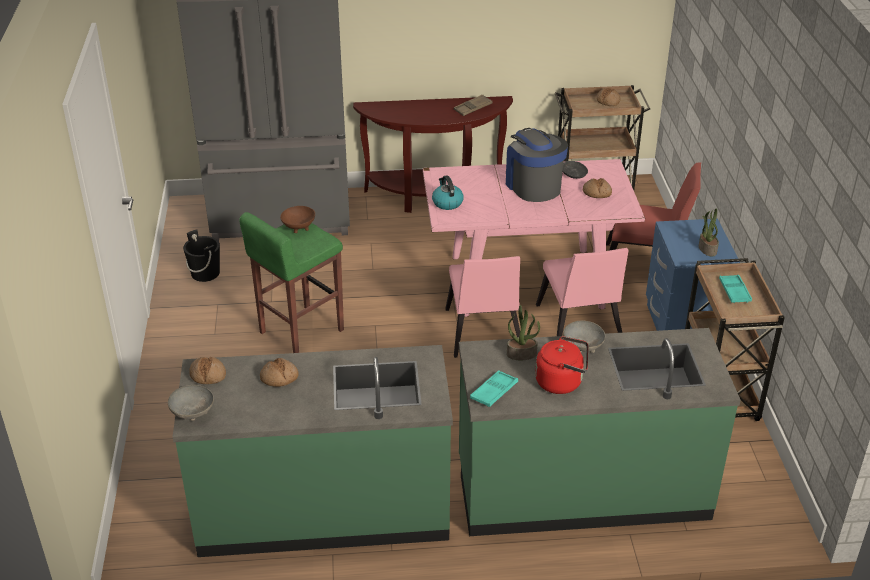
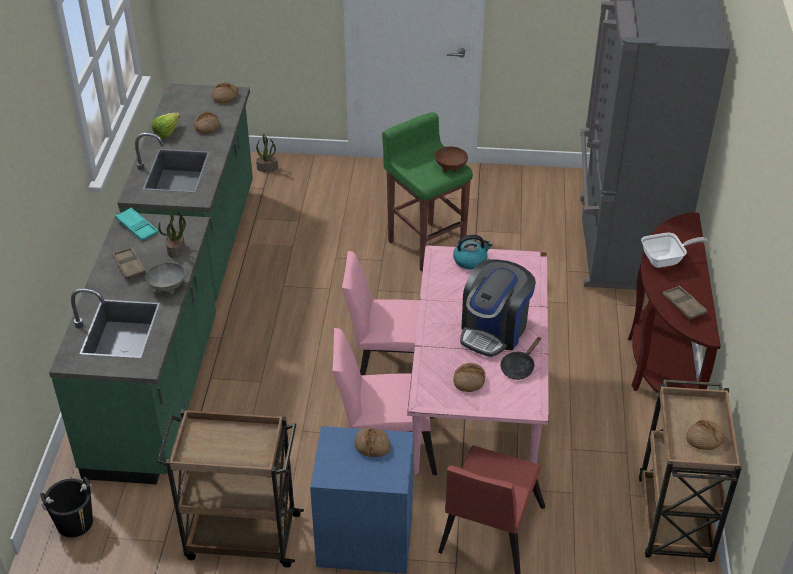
camera: 100 degrees right, 5 degrees up
(192, 414) = (186, 90): grey bowl -> none
(205, 273) = (528, 193): black bucket -> black bucket (75, 523)
(293, 408) = (169, 131): none -> lettuce
(420, 115) = (666, 260): none -> frying pan
(533, 186) = (494, 330): coffee machine -> coffee machine turned 135 degrees clockwise
(562, 382) = (129, 266): red kettle -> brown tray
(681, 238) = (372, 445): none -> bread
(707, 249) = (343, 463): potted plant -> potted plant (267, 168)
(734, 292) = (235, 444): turquoise tray -> none

